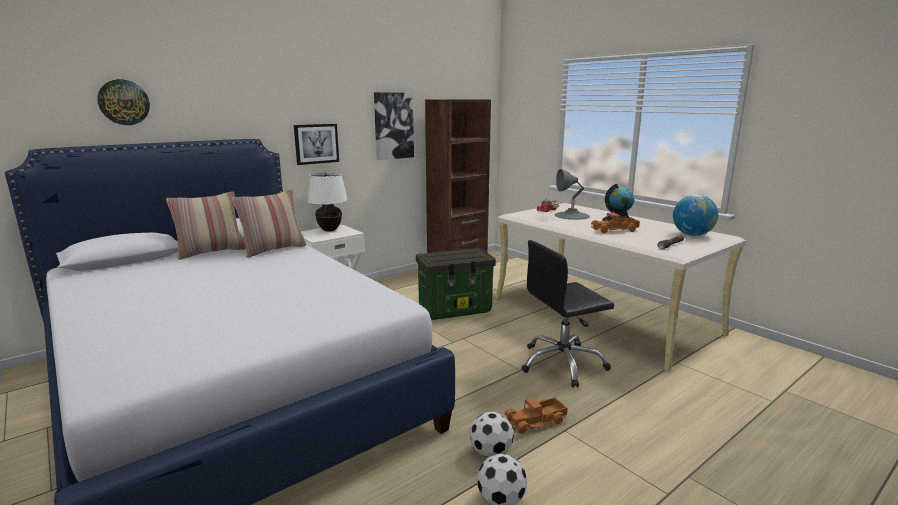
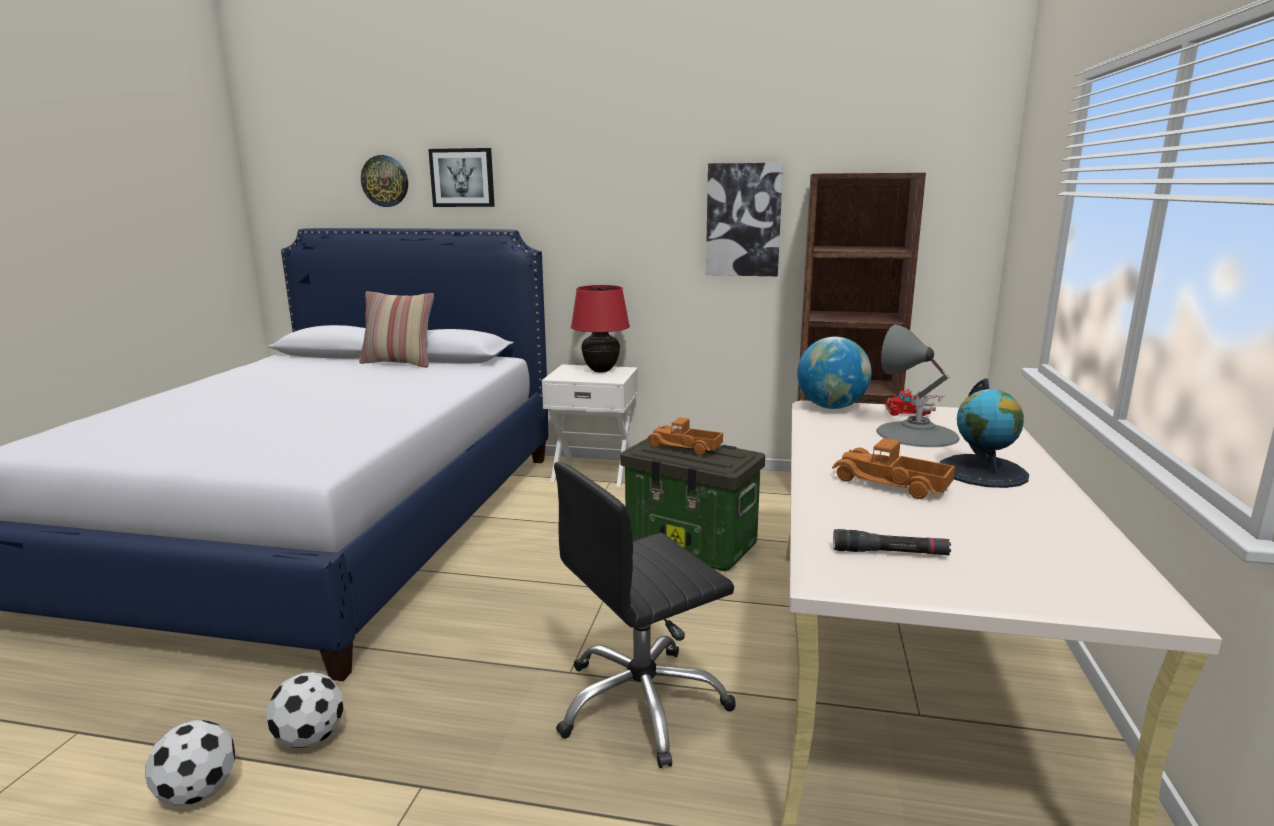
camera: 50 degrees right, 0 degrees up
(273, 249) = (441, 374): pillow -> none
(316, 143) = (606, 242): picture -> picture (462, 177)
(329, 230) = (601, 370): white table lamp -> red table lamp
(536, 421) = (424, 747): toy truck -> toy truck (684, 447)
(562, 364) = (642, 704): black office chair -> black office chair turned 60 degrees counterclockwise
(692, 235) = (1047, 557): globe -> globe (831, 407)

